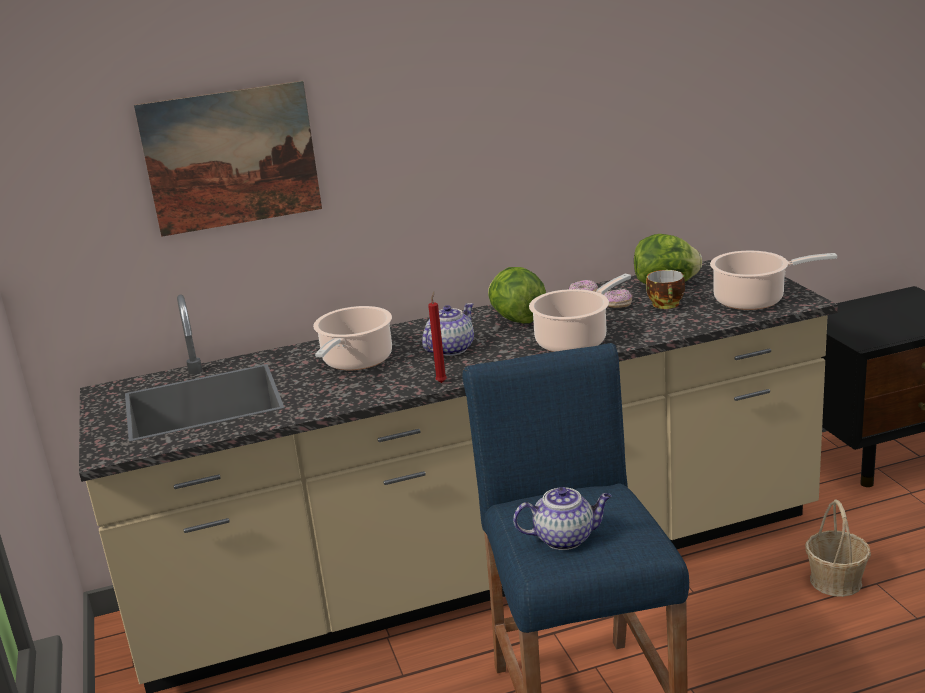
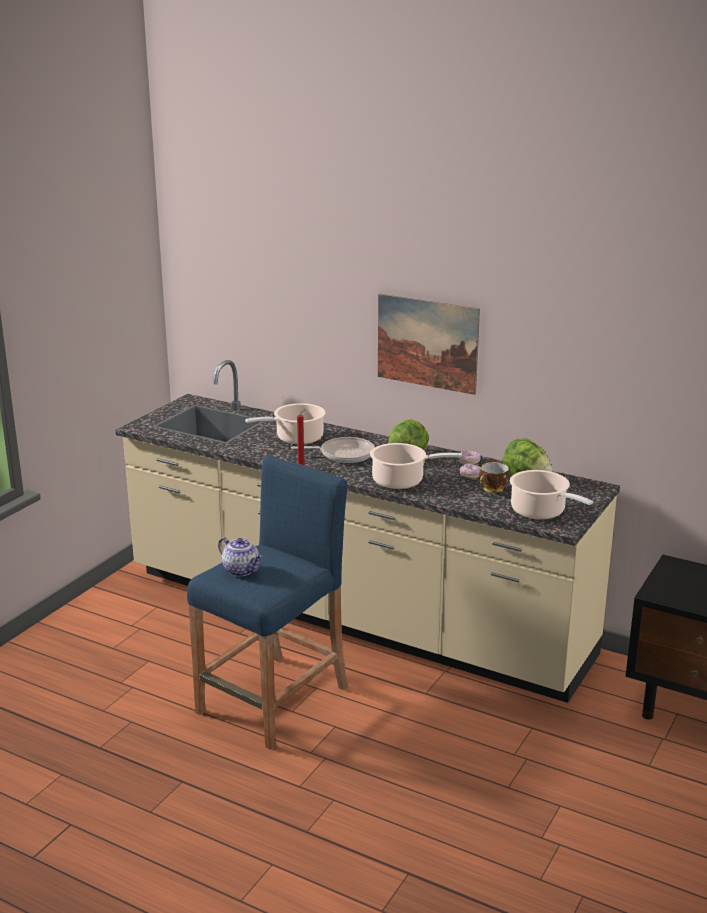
camera: 45 degrees right, 0 degrees up
(231, 158) = (281, 290): picture -> picture (427, 343)
(450, 349) = (343, 454): teapot -> frying pan
(836, 581) = (507, 741): basket -> none

